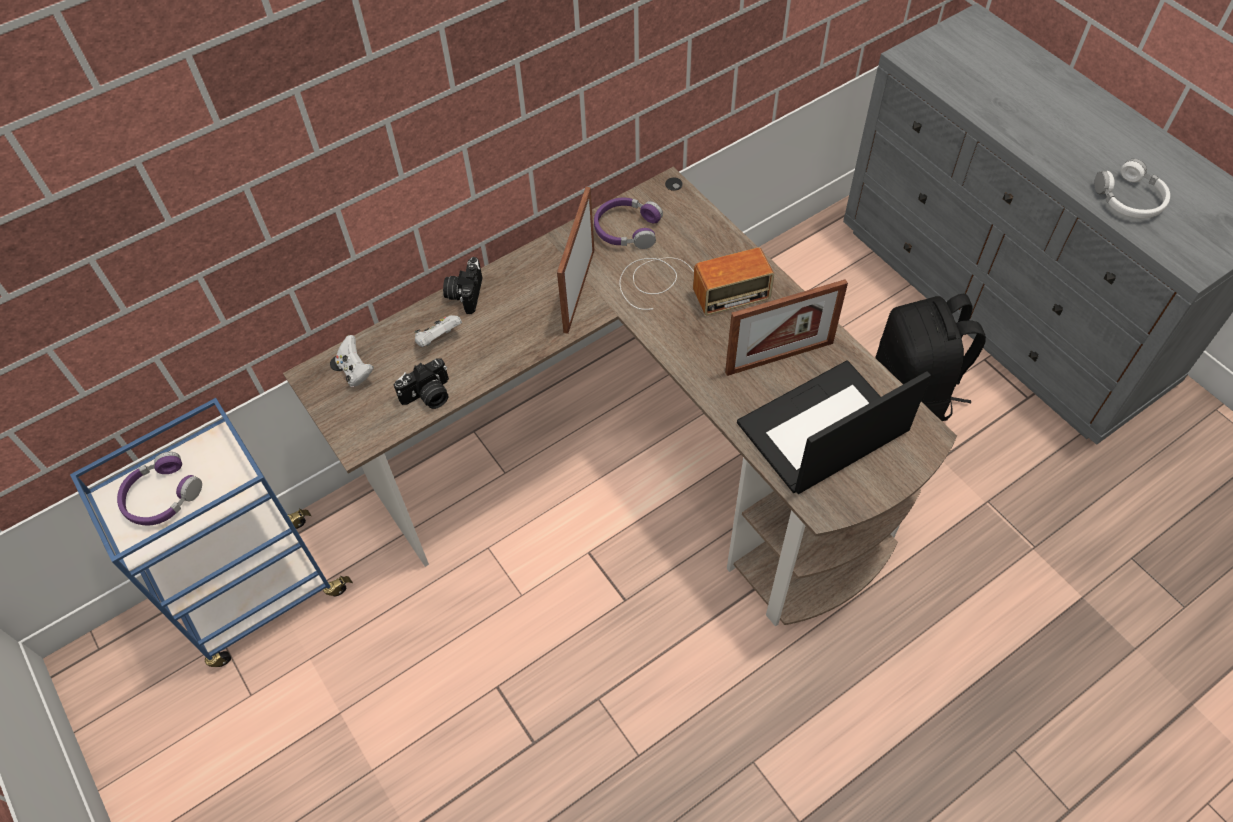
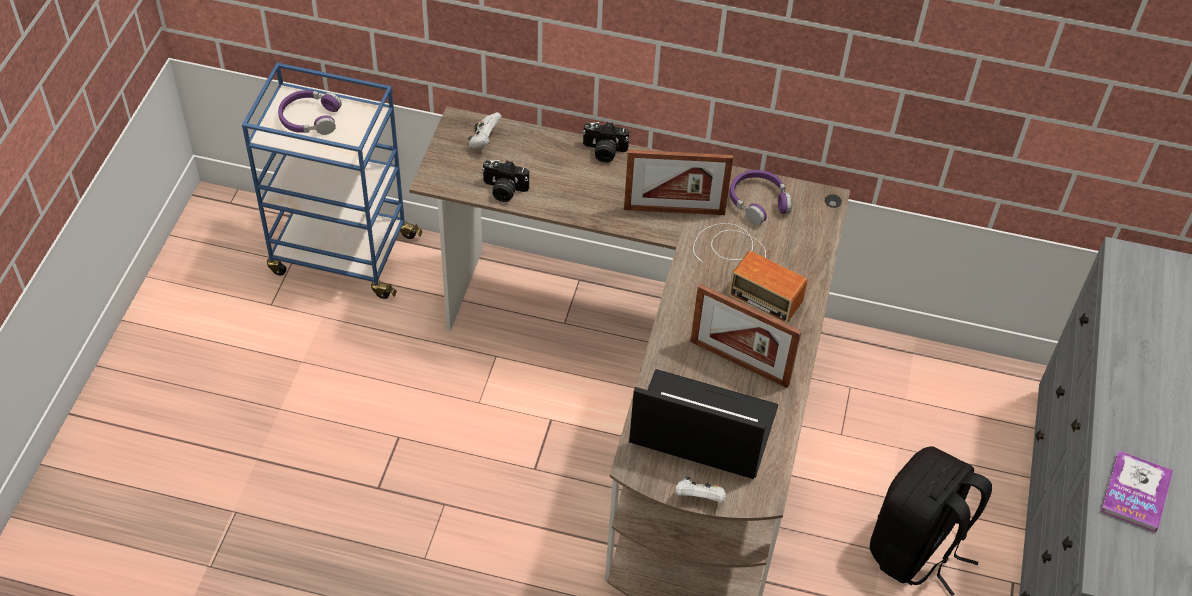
camera: 45 degrees right, 5 degrees down
(438, 339) = (552, 164): white game controller -> white game controller (699, 498)
(465, 294) = (604, 151): camera -> camera turned 135 degrees counterclockwise
(579, 290) = (674, 210): picture frame -> picture frame turned 150 degrees counterclockwise
(1129, 199) = (1135, 492): white headphones -> book

